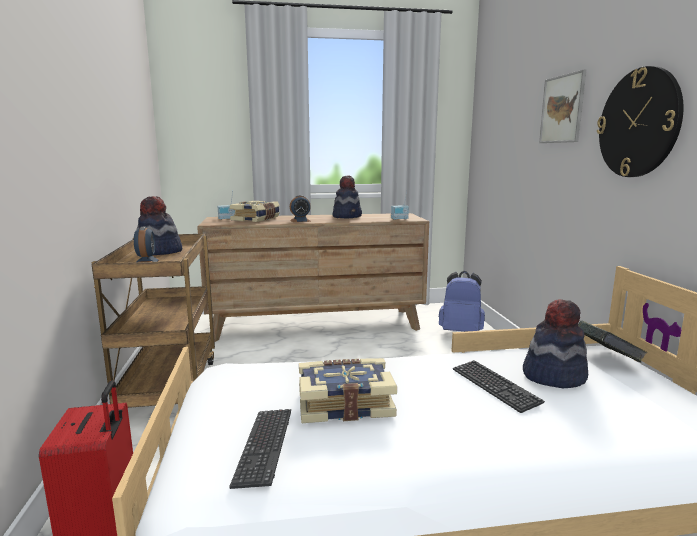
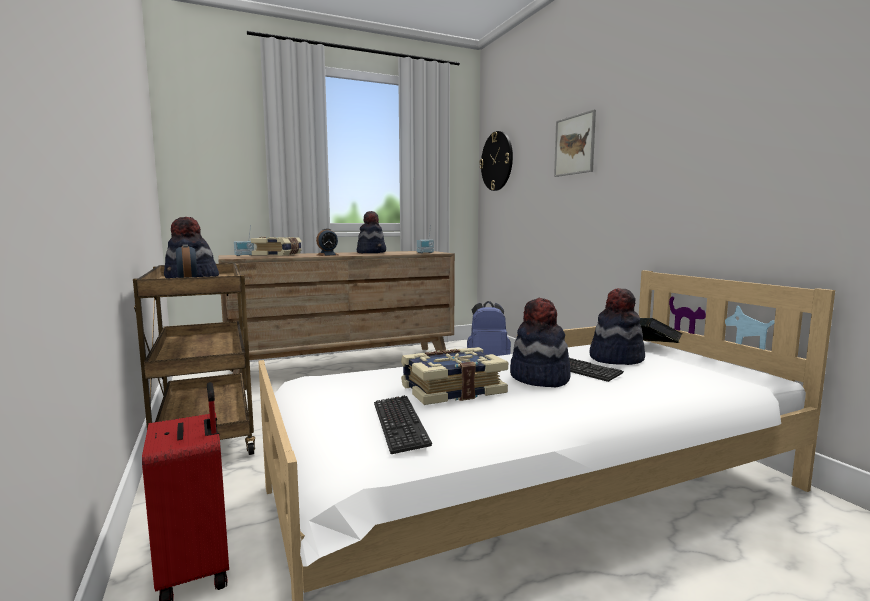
camera: 15 degrees left, 5 degrees down
(445, 398) = (539, 378): none -> hat
(638, 123) = (648, 149): wall clock -> wall clock (497, 161)

